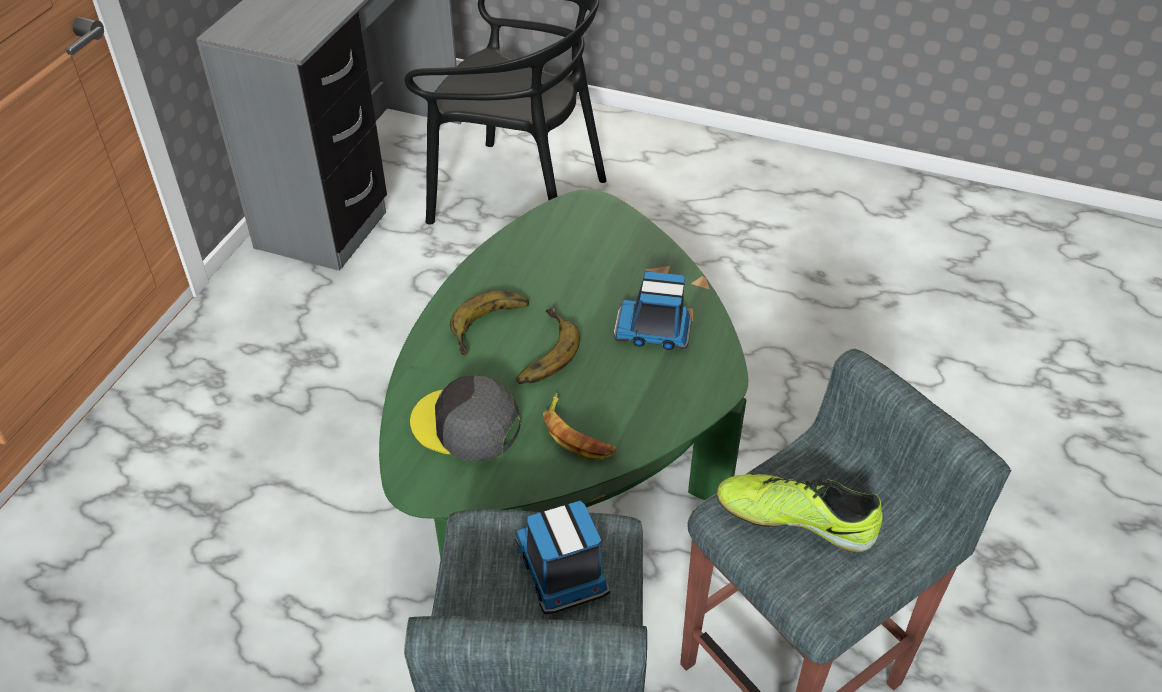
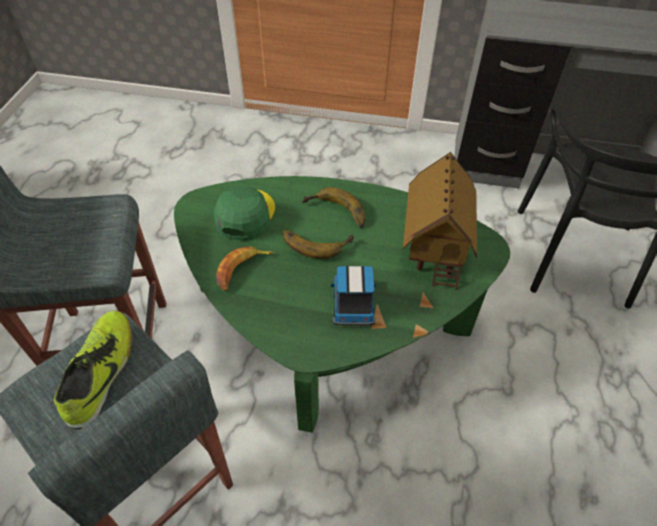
camera: 80 degrees right, 5 degrees up
(466, 425) = (245, 215): grey cap -> green cap
(562, 570) = (75, 246): toy truck -> none
(576, 245) = (435, 246): none -> toy house

